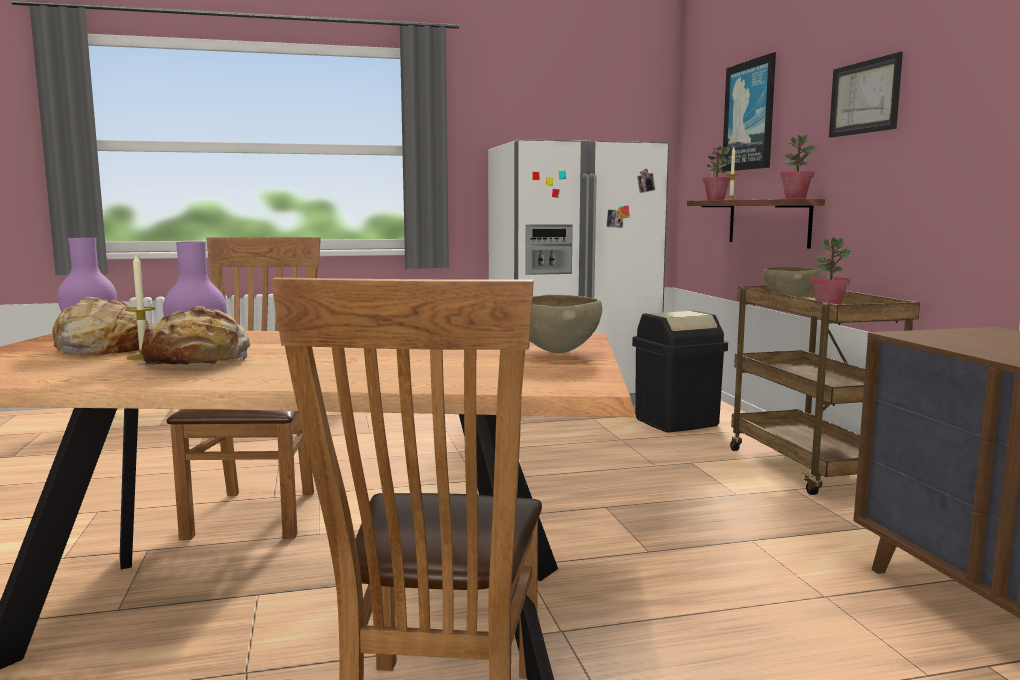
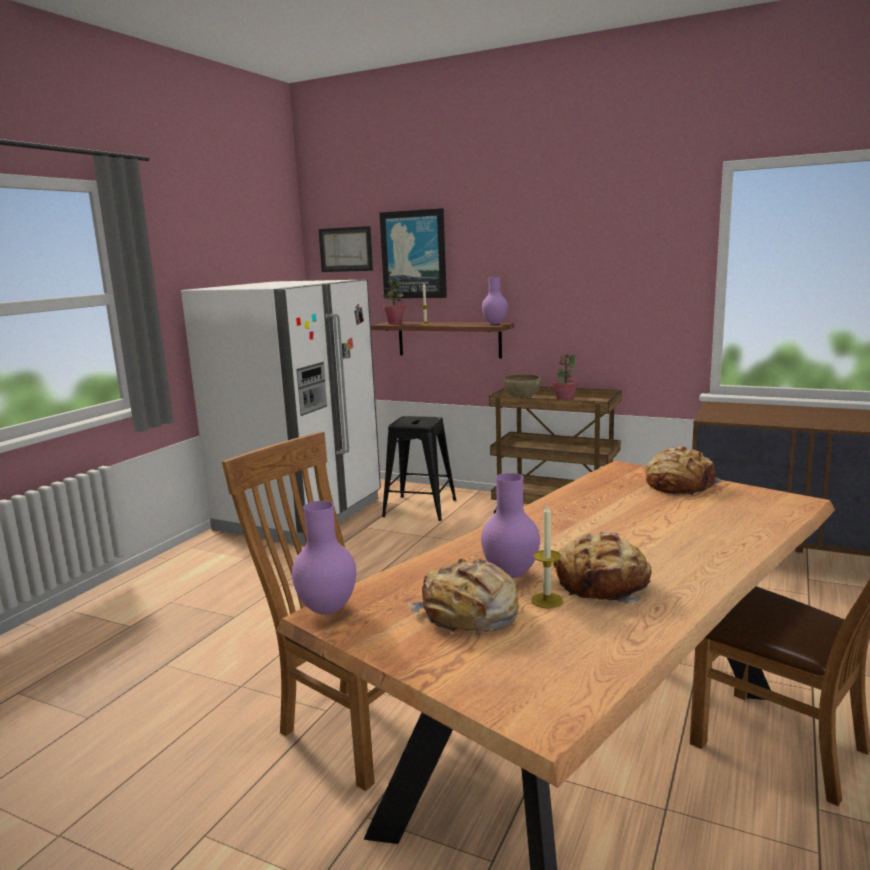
camera: 50 degrees left, 5 degrees up
(557, 352) = (679, 484): brown bowl -> bread
(676, 421) = (420, 508): black trash can -> black stool
(795, 198) = (494, 323): potted plant -> purple vase
(864, 97) = (548, 253): picture -> picture (346, 249)

